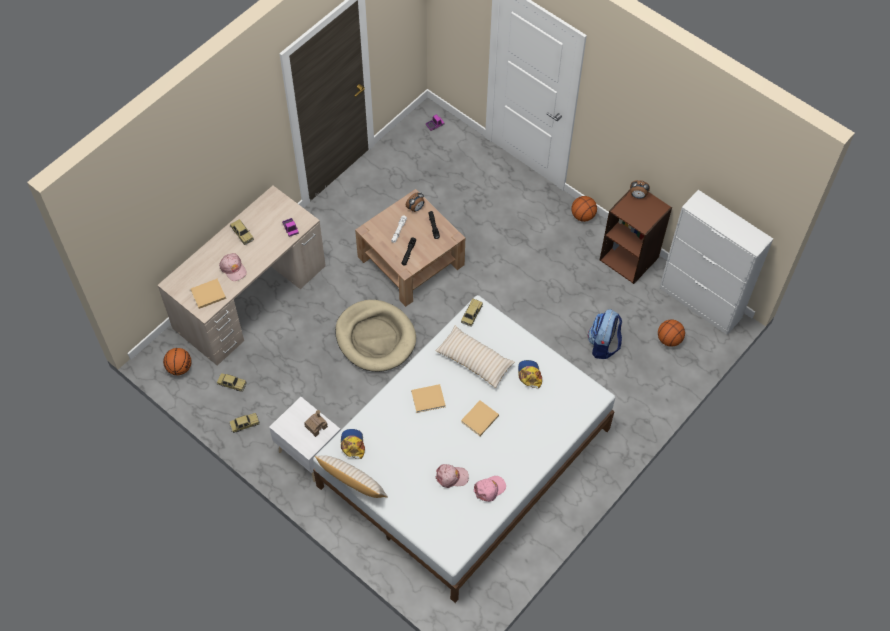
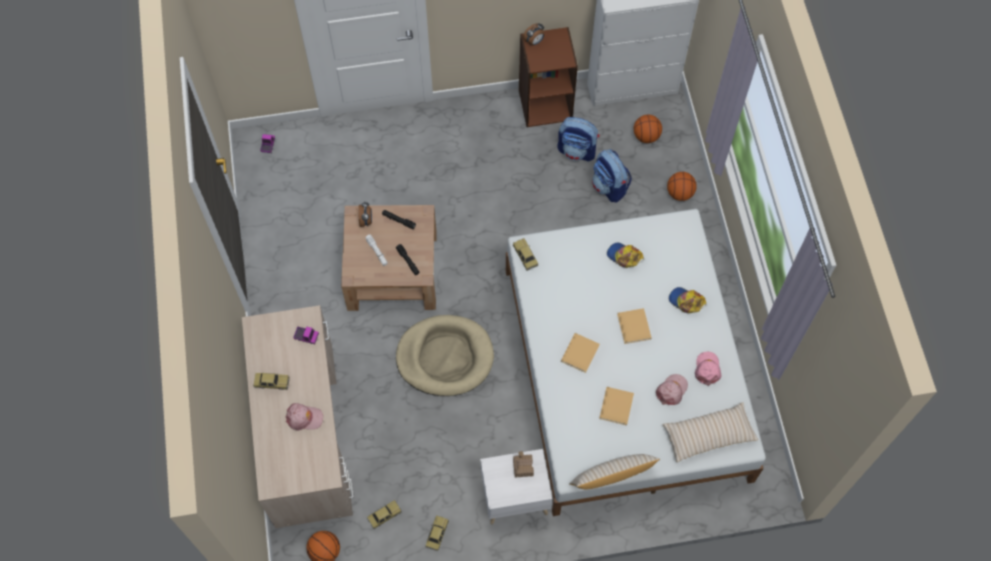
camera: 50 degrees left, 5 degrees up
(207, 294) = (312, 462): beige book -> beige book (616, 407)
(352, 444) = (573, 448): cap -> cap (686, 301)
(474, 360) = (573, 288): beige pillow -> beige pillow (708, 435)
(583, 216) = (472, 105): basketball -> basketball (679, 193)
(612, 304) = (577, 150): none -> backpack

